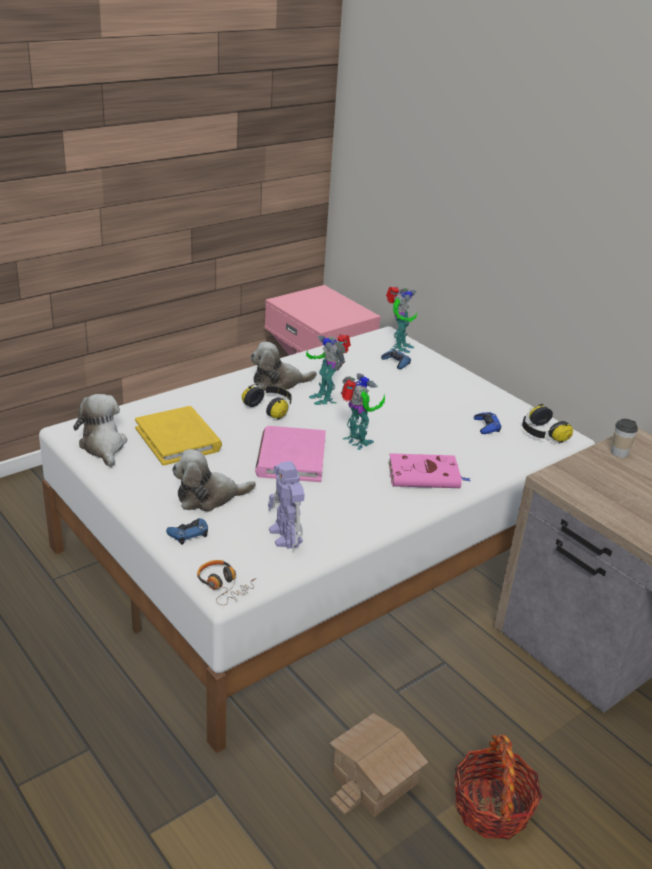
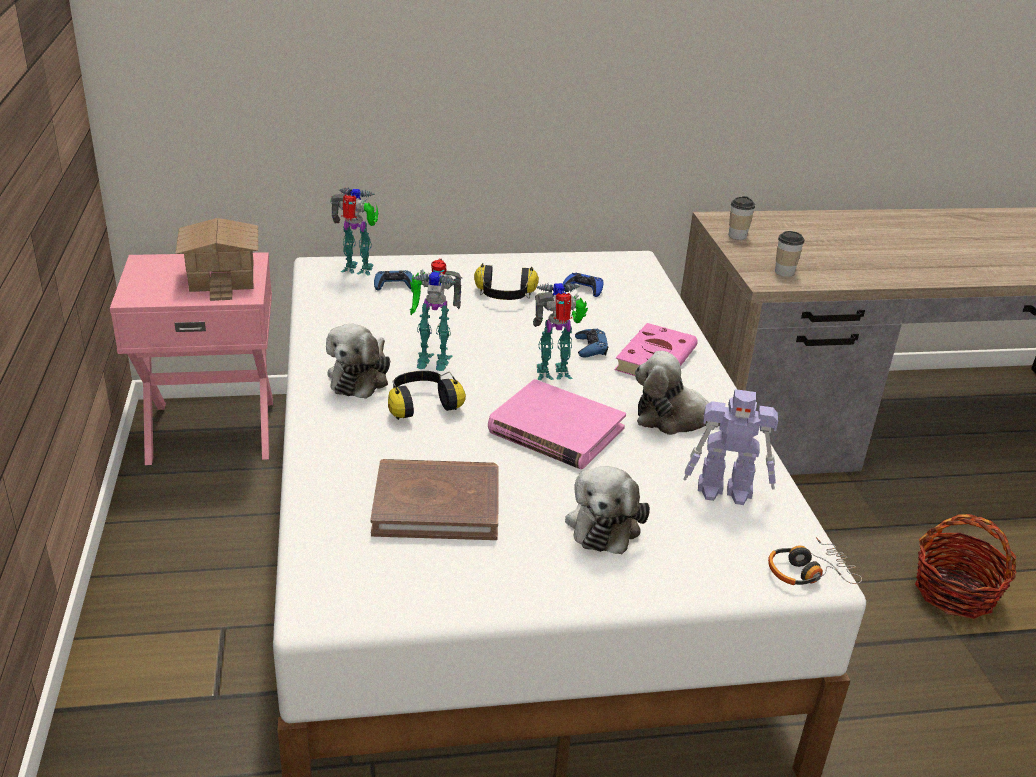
camera: 60 degrees left, 0 degrees up
(103, 446) = (398, 583): plush toy -> plush toy (675, 418)
(178, 439) = (436, 505): yellow book -> brown book
(188, 534) = (681, 567): blue game controller -> blue game controller (591, 347)
(376, 781) = (900, 656): toy house -> toy house (224, 276)
(399, 347) = (359, 270): toy robot -> toy robot turned 45 degrees counterclockwise
(541, 434) = (621, 268): headphones -> headphones (504, 296)
(583, 485) = (784, 272): none -> cup

